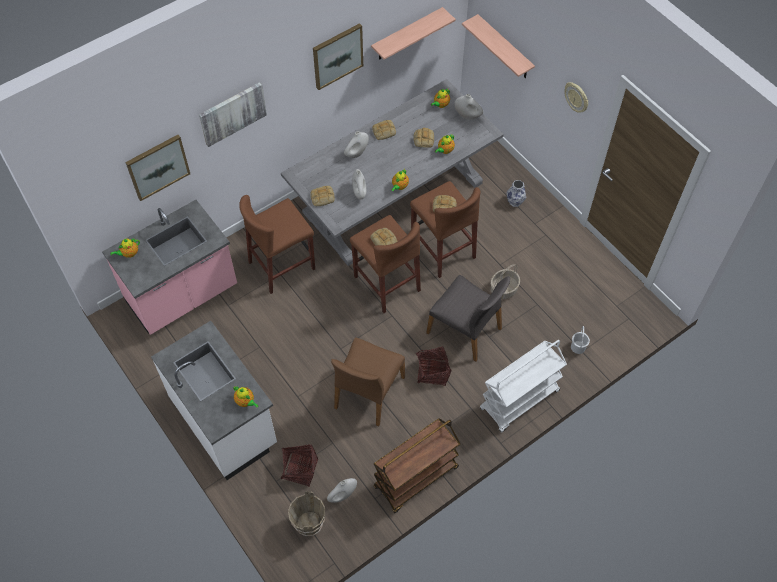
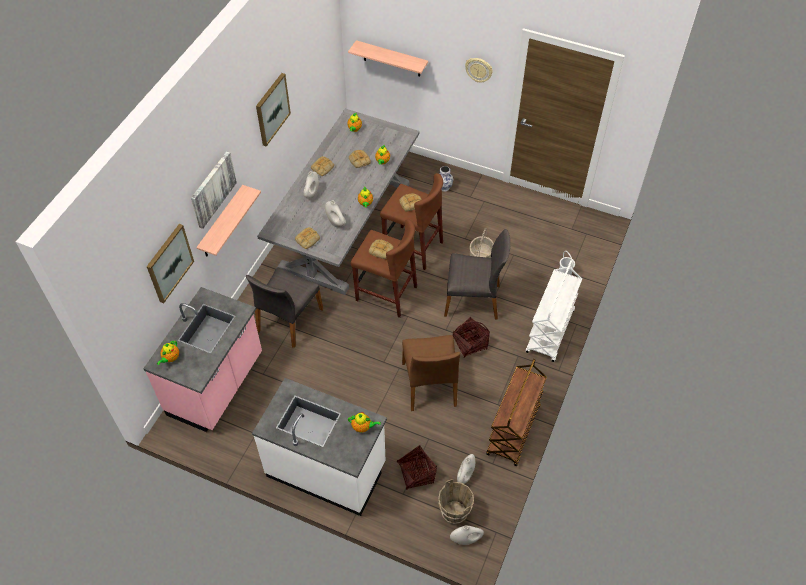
camera: 30 degrees left, 5 degrees down
(282, 265) = (288, 320): brown stool -> grey chair
(407, 35) = (311, 76): shelf -> shelf (222, 223)
(467, 116) = (382, 129): white vase -> white vase (466, 539)

